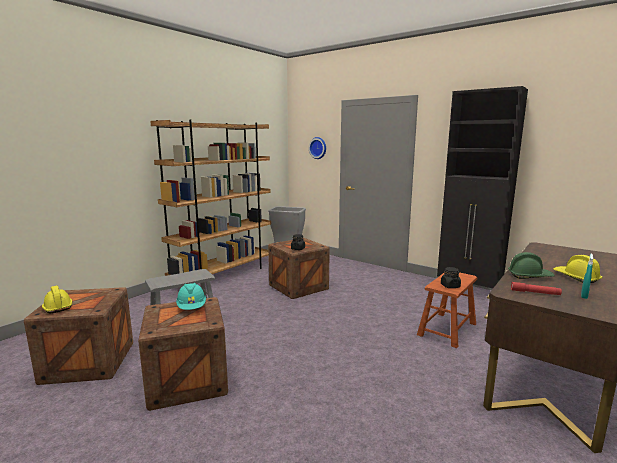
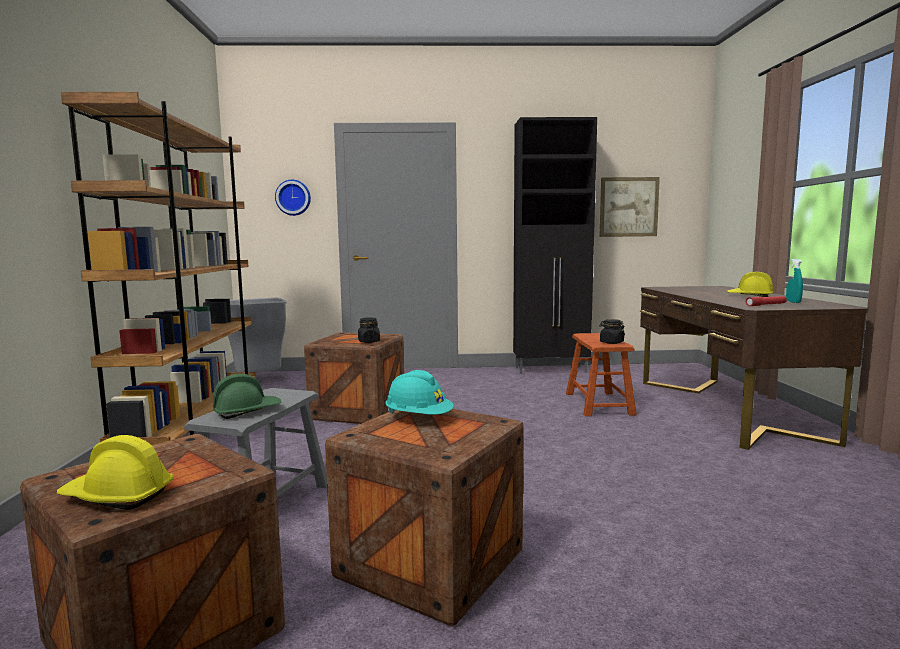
camera: 40 degrees left, 5 degrees down
(529, 276) = (725, 299): green hard hat -> green hard hat (247, 411)
(566, 163) = (628, 207): none -> picture

